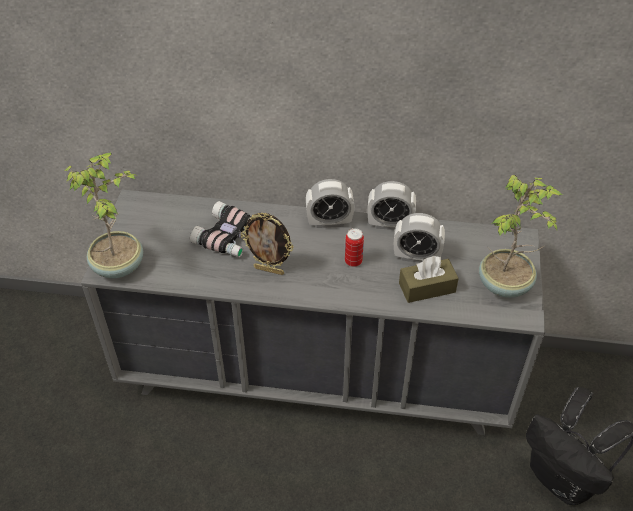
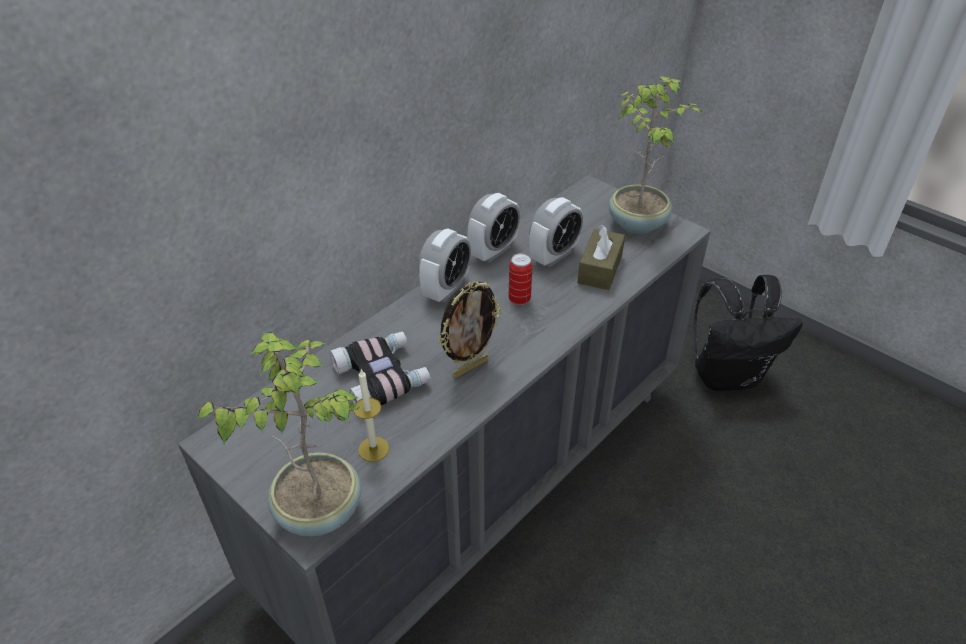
camera: 55 degrees left, 5 degrees down
(173, 263) = (373, 449): none -> candle

